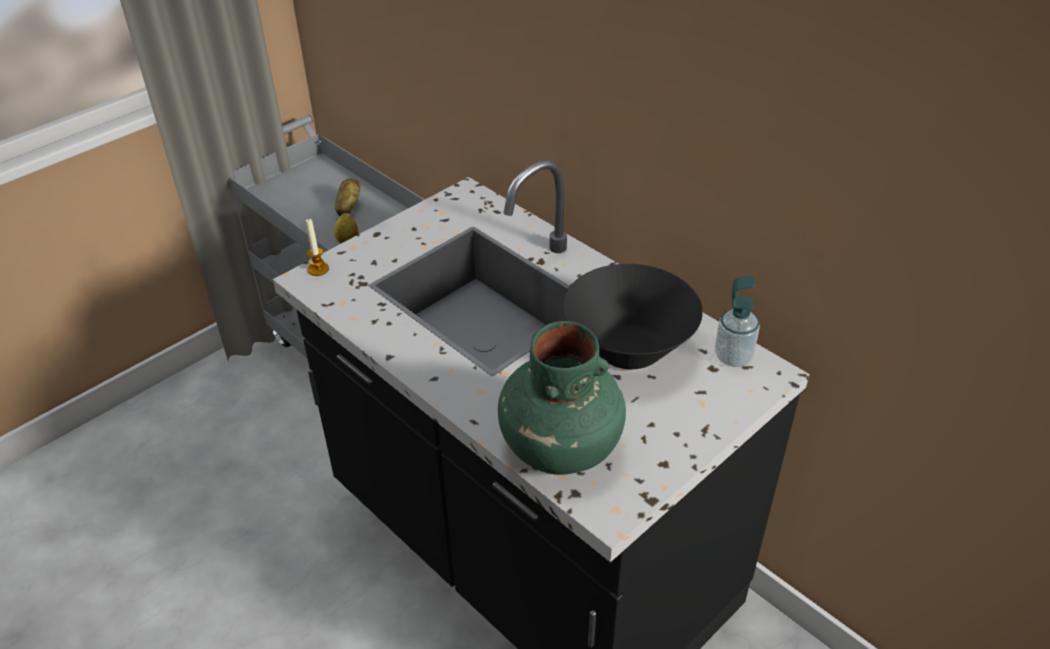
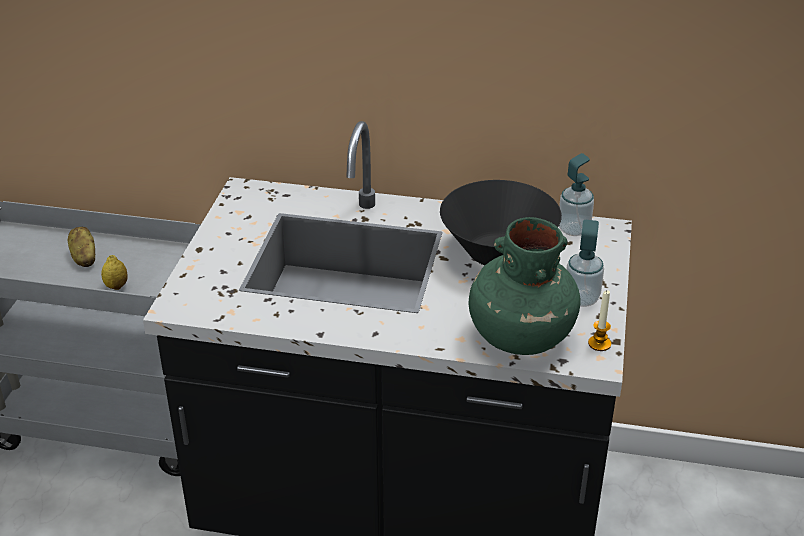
camera: 35 degrees left, 5 degrees down
(318, 269) = (178, 295): candle -> candle (599, 343)
(663, 436) = (581, 299): none -> soap dispenser

